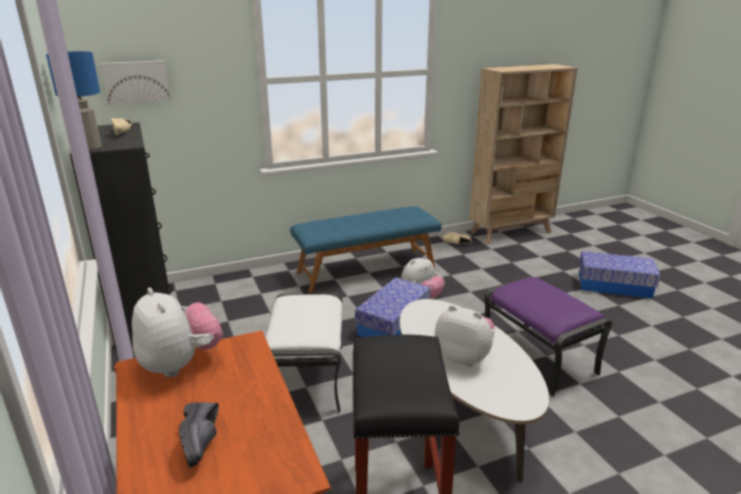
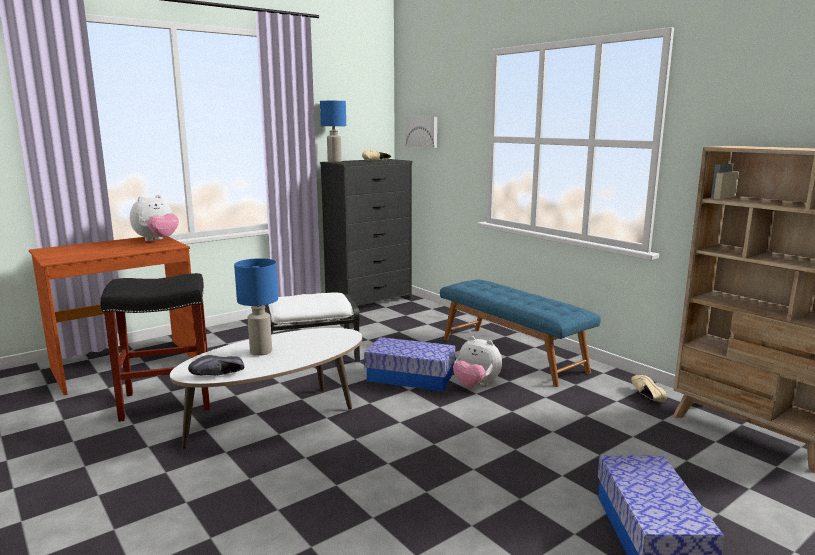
camera: 75 degrees right, 10 degrees down
(204, 441) = (89, 249): black shoe -> black shoe (219, 376)
(464, 357) = (261, 351): plush toy -> blue table lamp
(539, 357) = (381, 458): purple ottoman -> none

